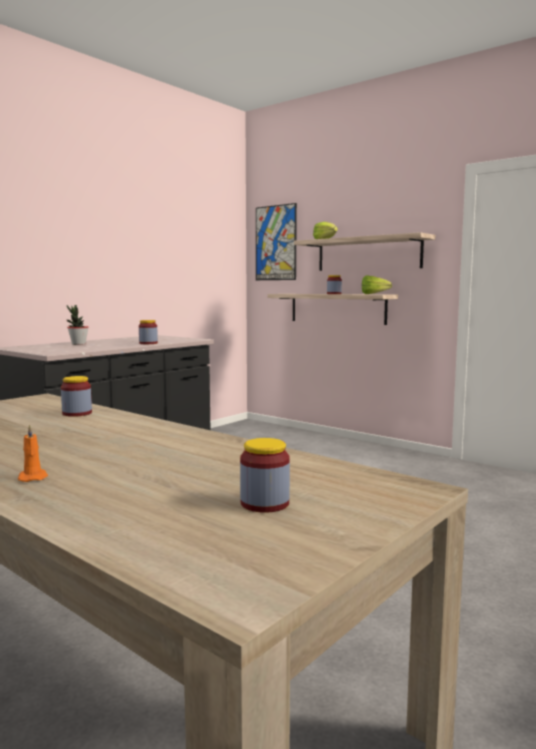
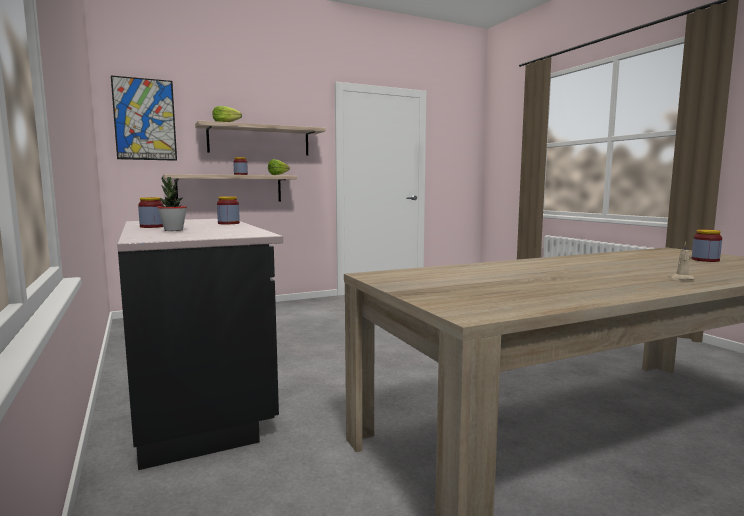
camera: 65 degrees left, 0 degrees up
(32, 477) = (680, 279): orange candle -> beige candle
(77, 413) = (470, 270): jar -> jar (152, 227)

